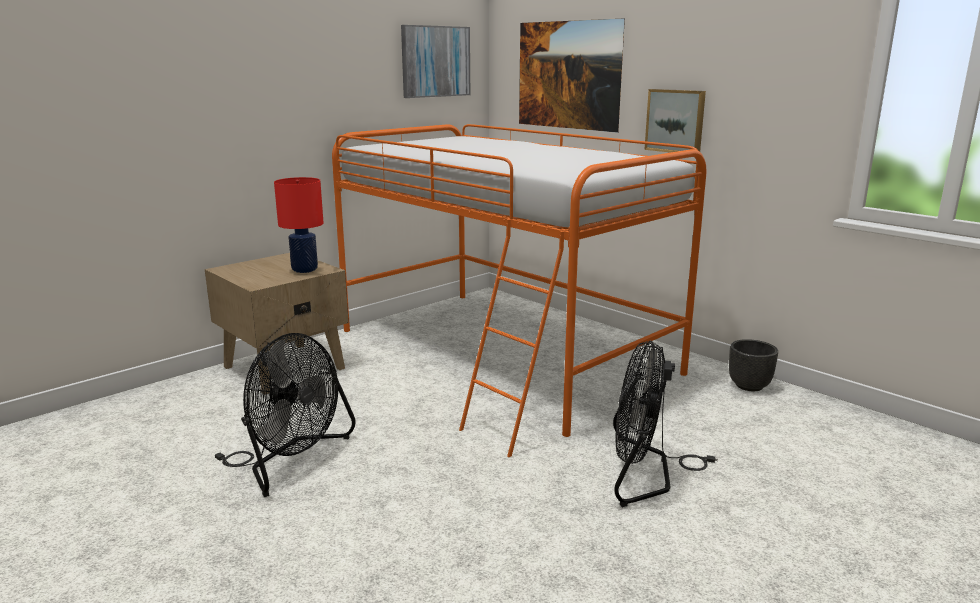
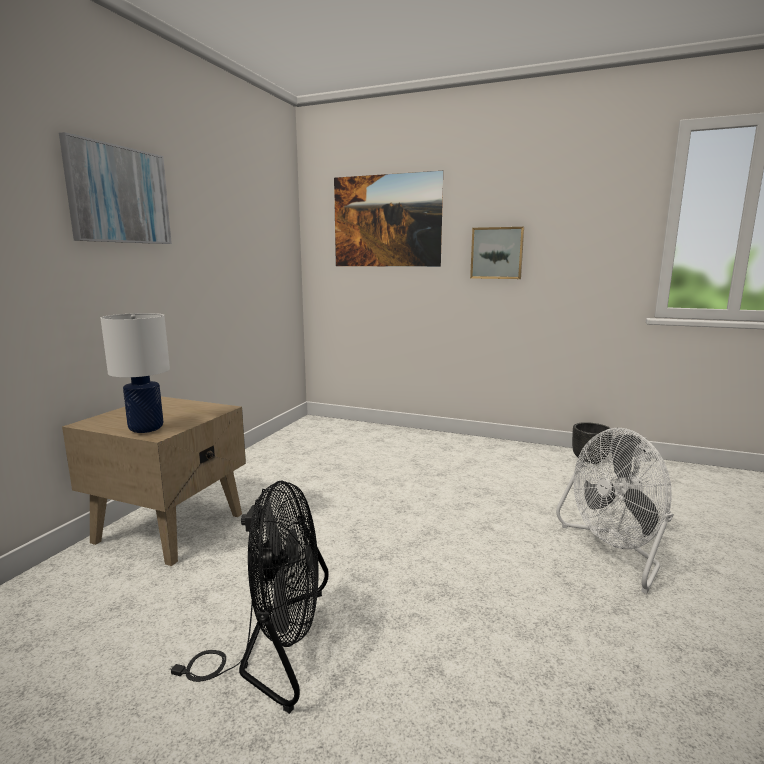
camera: 25 degrees left, 5 degrees down
(253, 280) = (146, 430): none -> white table lamp
(305, 271) = (198, 413): red table lamp -> none
(435, 61) = (264, 207): picture -> picture (119, 195)
(503, 353) = (381, 469): orange bed -> none
(647, 470) = (617, 550): black fan -> white fan

